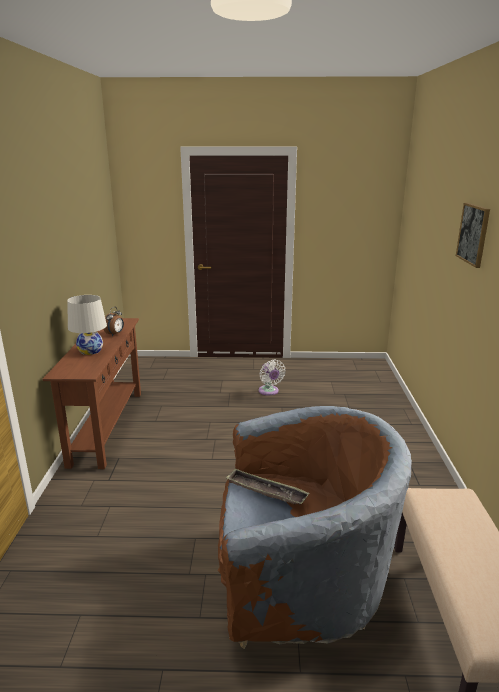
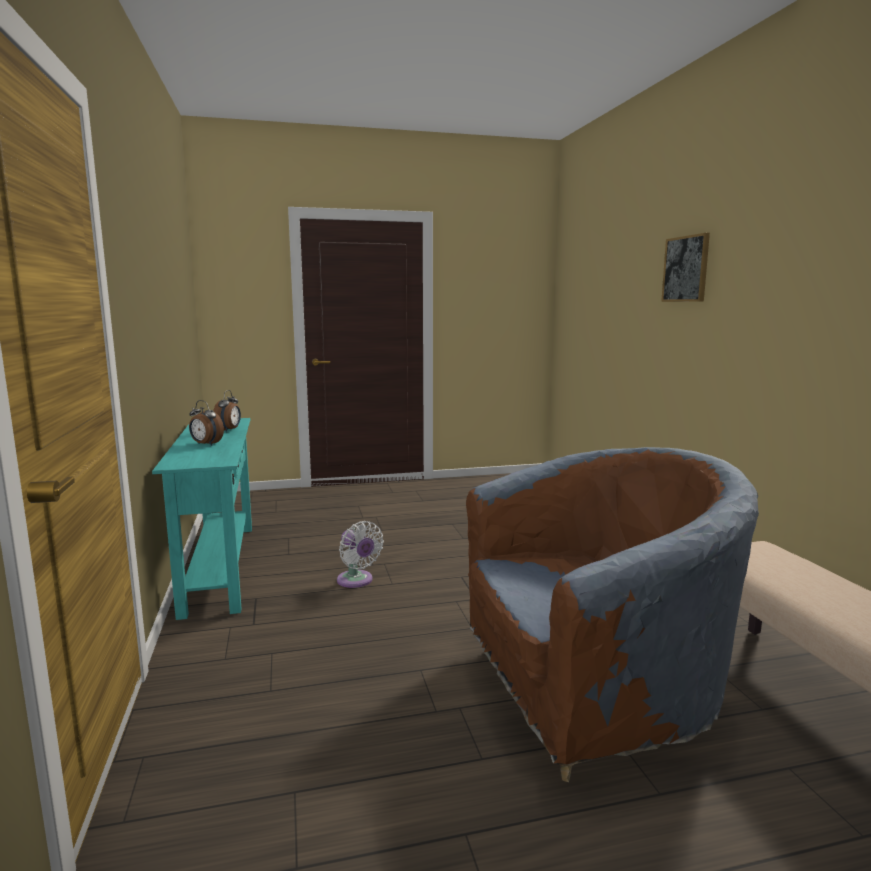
camera: 15 degrees left, 10 degrees down
(90, 351) = (206, 444): white table lamp -> alarm clock
(107, 426) = (219, 567): brown console table -> turquoise console table
(266, 491) = (535, 566): tray -> none
(269, 391) = (427, 511): white fan -> white fan (356, 581)

